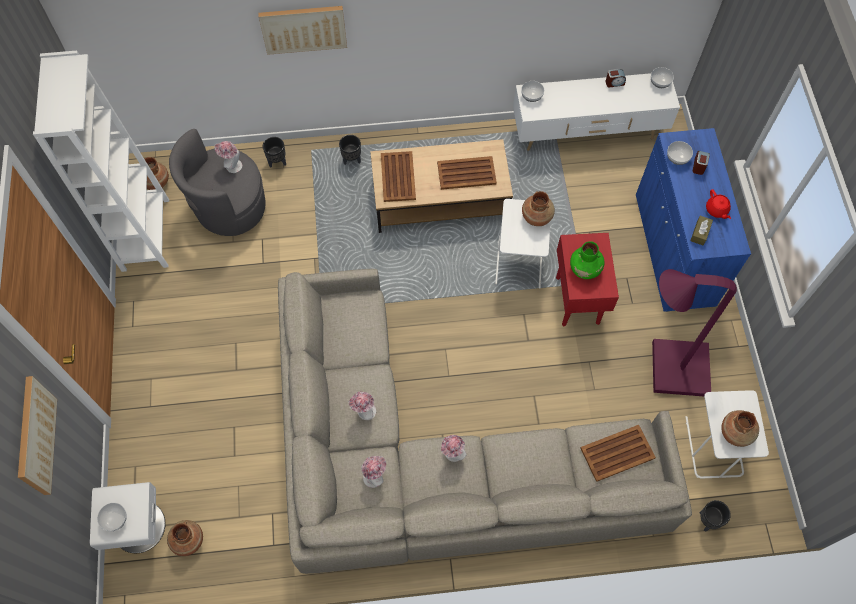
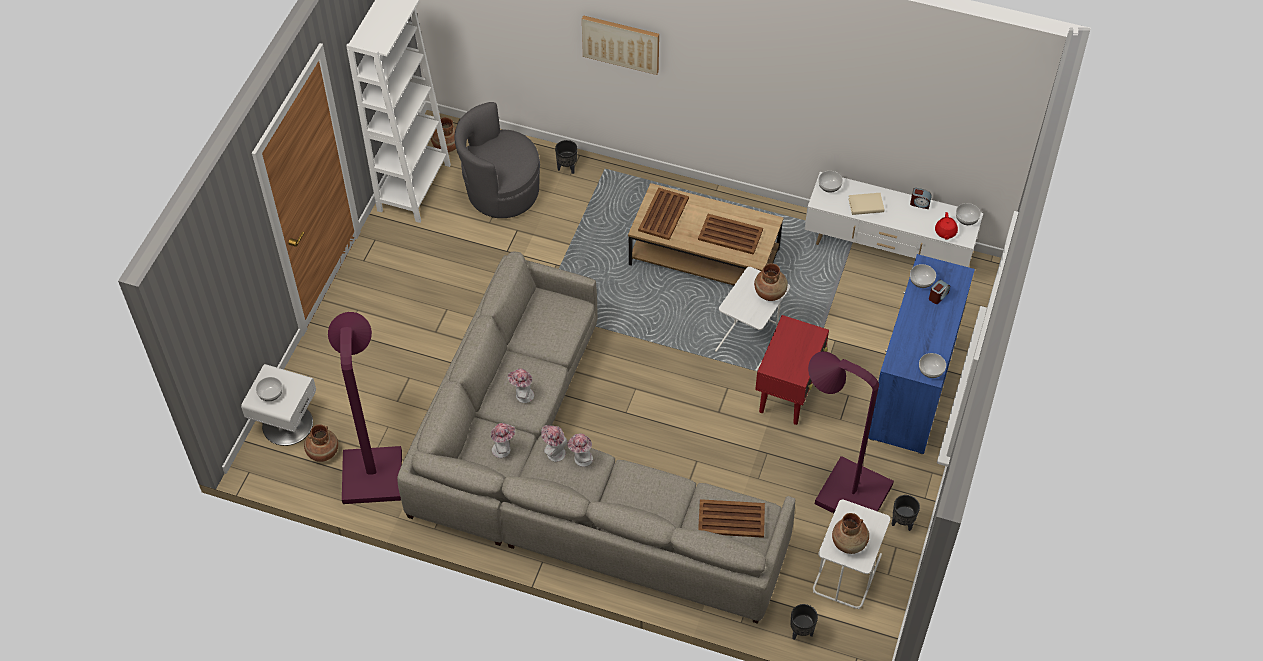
camera: 25 degrees right, 10 degrees down
(35, 436) = (241, 276): picture -> none
(231, 165) = (515, 149): hat -> hat (554, 452)
(243, 534) = (372, 466): none -> purple floor lamp
(351, 160) = (638, 191): black planter -> black planter (902, 523)
(571, 102) = (866, 205): none -> beige book
(585, 269) = (787, 352): green vase -> none
(700, 233) = (902, 352): brown tissue box -> none
(716, 210) = (931, 339): red teapot -> red teapot (945, 232)
(734, 241) = (931, 371): none -> bowl

